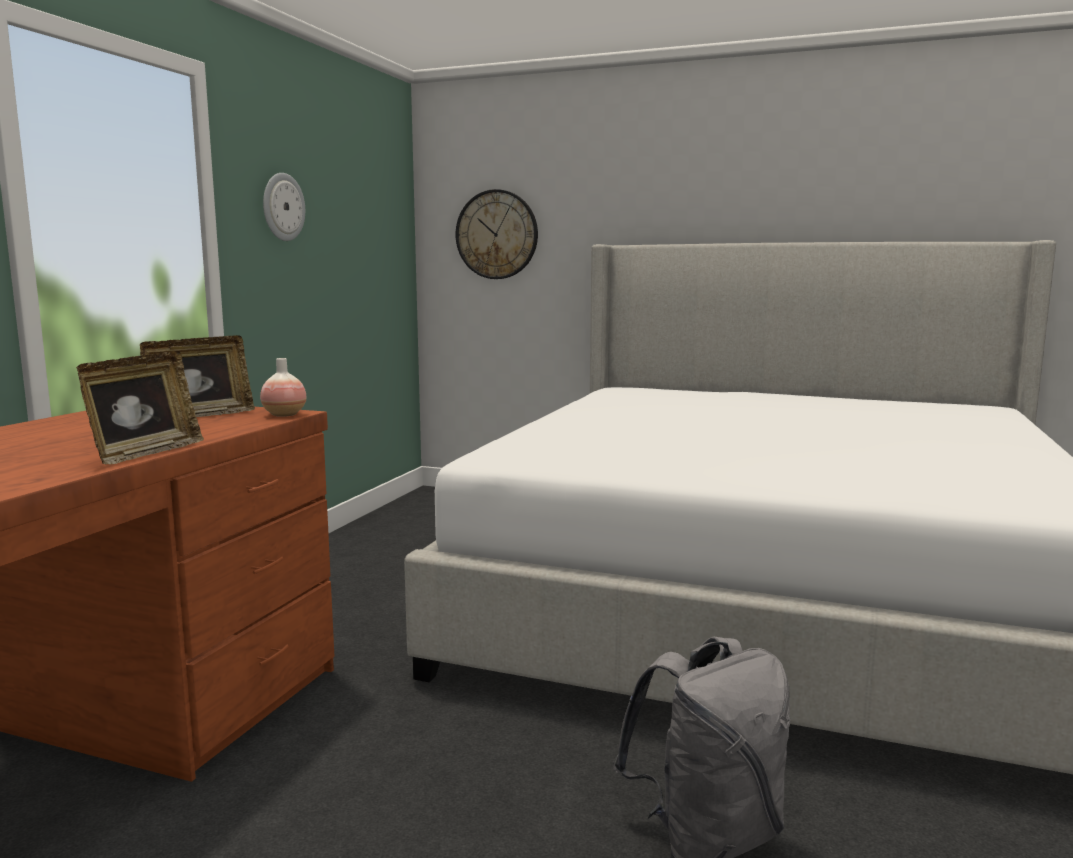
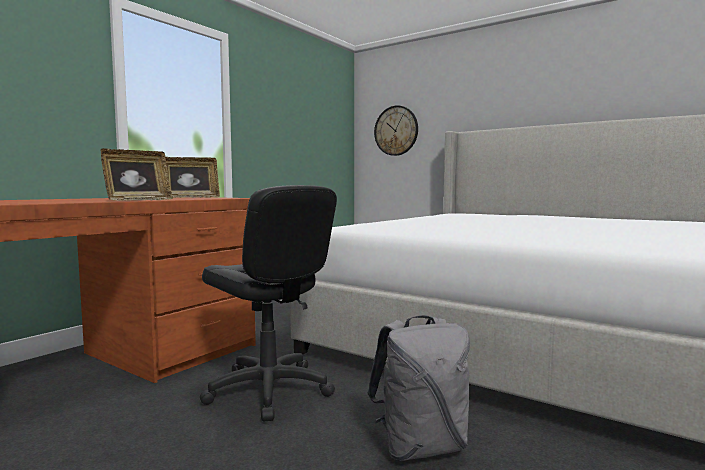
camera: 15 degrees right, 5 degrees down
(282, 207) = (270, 110): wall clock -> none
(284, 415) = (231, 198): vase -> none
(412, 766) = (269, 390): none -> black office chair

